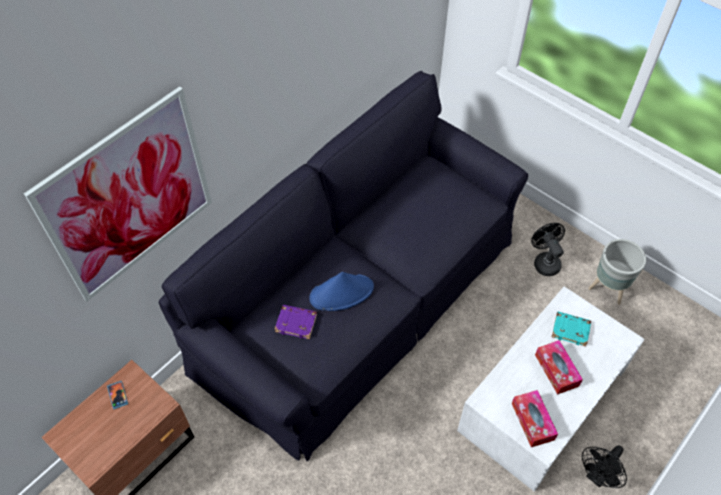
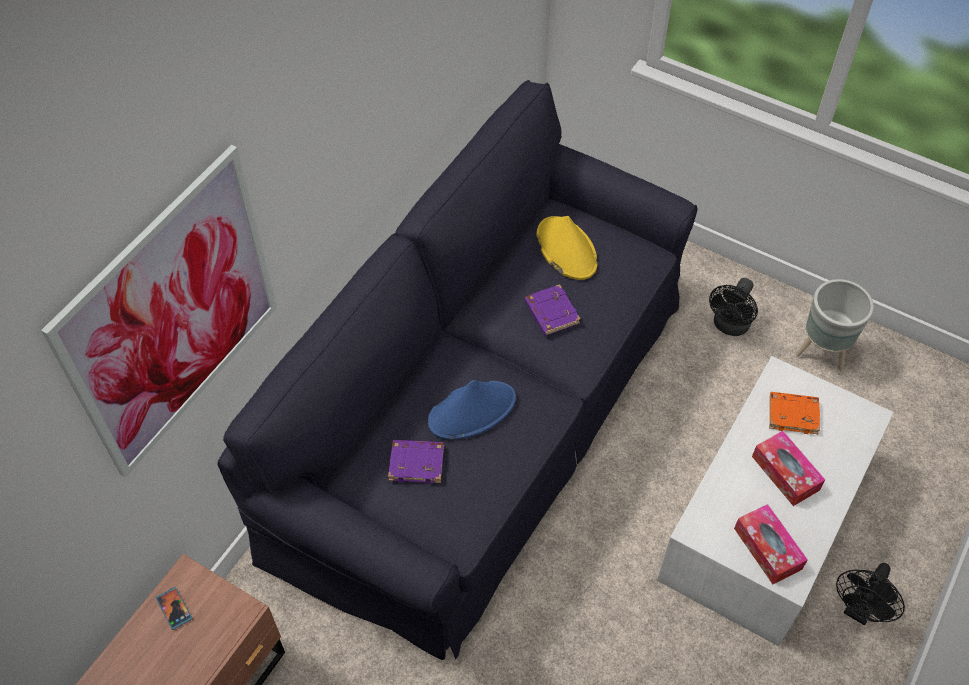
camera: 10 degrees left, 0 degrees up
(410, 233) = (551, 313): none -> purple book
(430, 191) = (566, 249): none -> yellow hat
(544, 261) = (729, 326): black fan -> black fan turned 120 degrees counterclockwise
(571, 330) = (793, 414): turquoise book -> orange book

